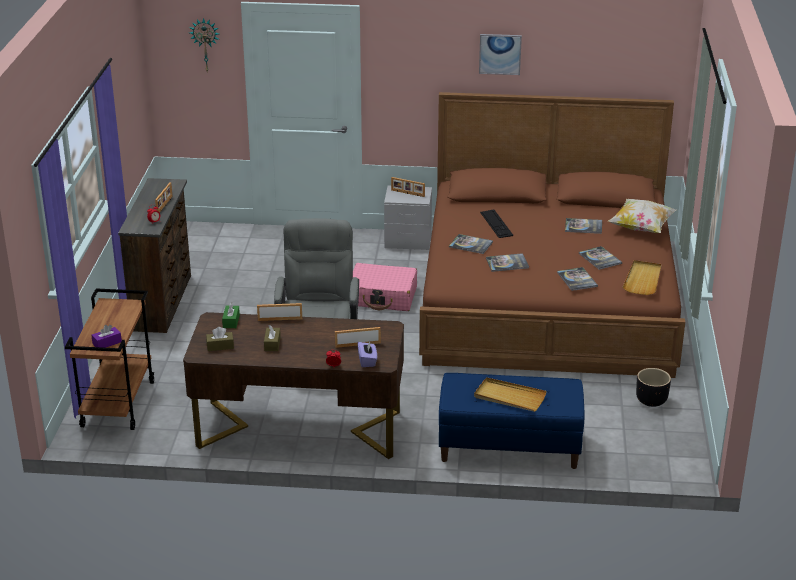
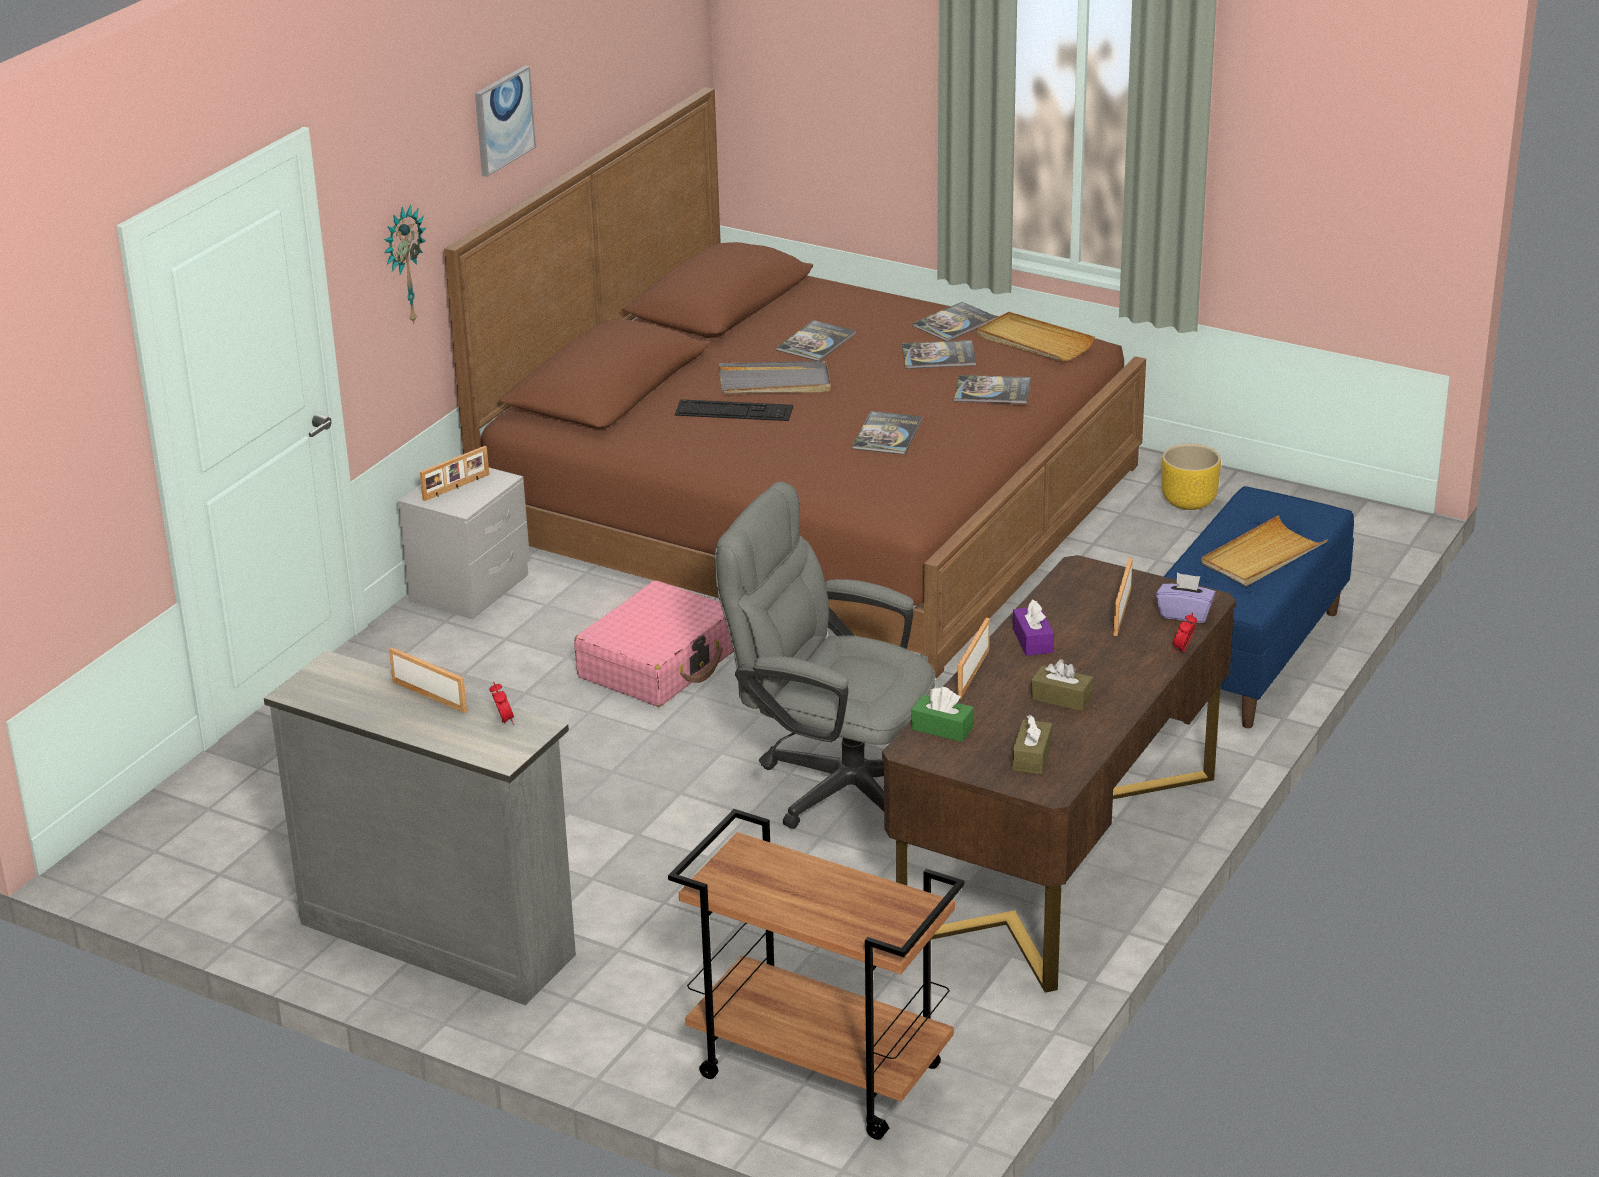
camera: 65 degrees left, 0 degrees up
(107, 343) = (890, 907): purple tissue box -> purple tissue box (1032, 640)
(163, 302) = (438, 936): brown dresser -> grey dresser
(205, 44) = (71, 369): wall clock -> wall clock (403, 265)
(470, 245) = (791, 450): book -> book (954, 323)
(532, 226) = (775, 383): none -> grey tray
(641, 228) = (861, 300): pillow -> none
(651, 401) = (1189, 502): black planter -> yellow planter

